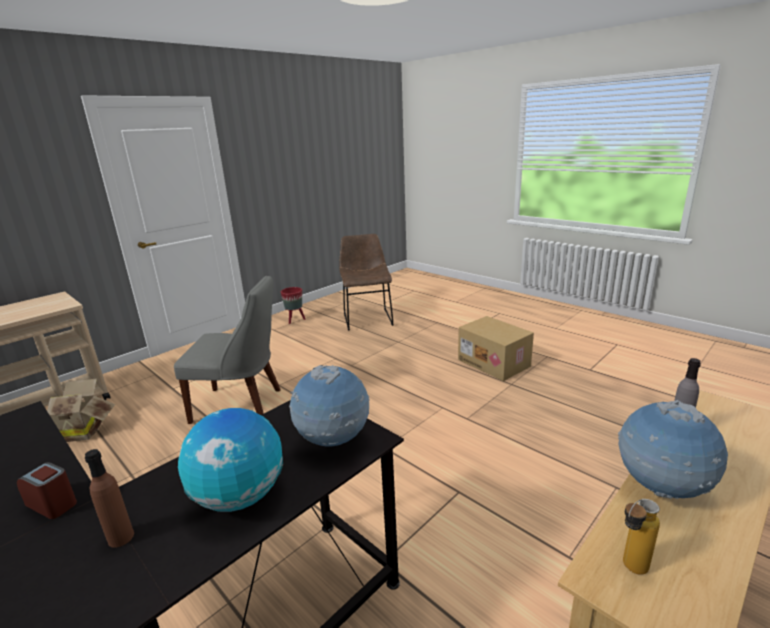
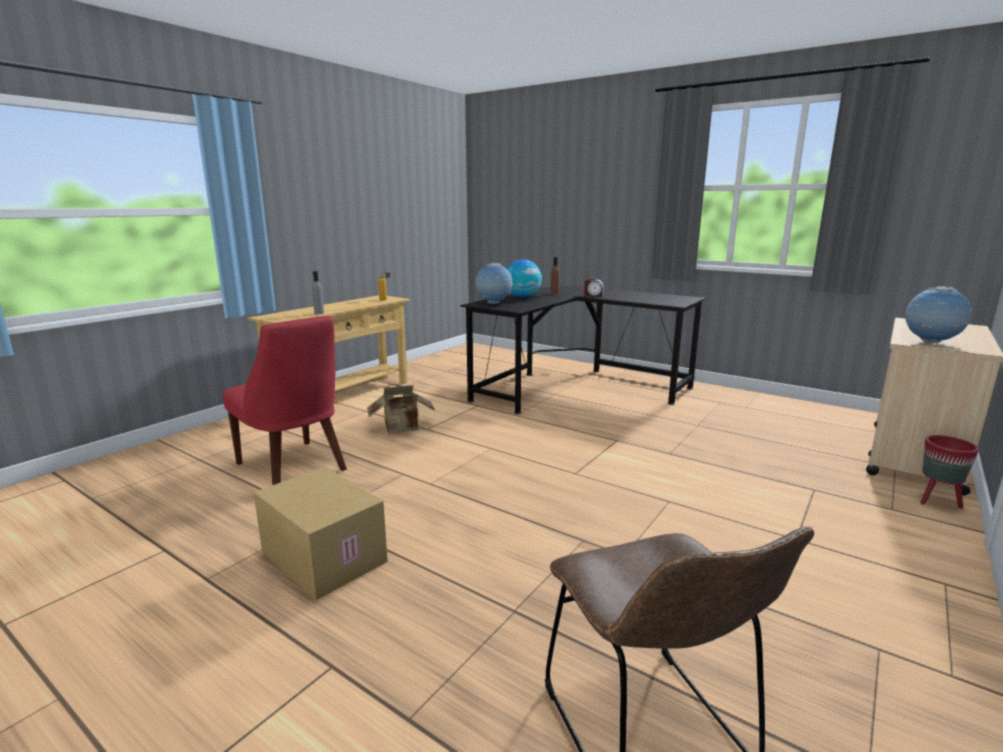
camera: 170 degrees right, 5 degrees down
(81, 431) = (816, 446): cardboard box -> cardboard box (403, 429)
(241, 405) = (683, 474): grey chair -> none
(295, 320) = (888, 711): red planter -> red planter (937, 501)
(572, 431) = (294, 468): none -> red chair
(660, 489) = (353, 306): globe -> globe (930, 343)

